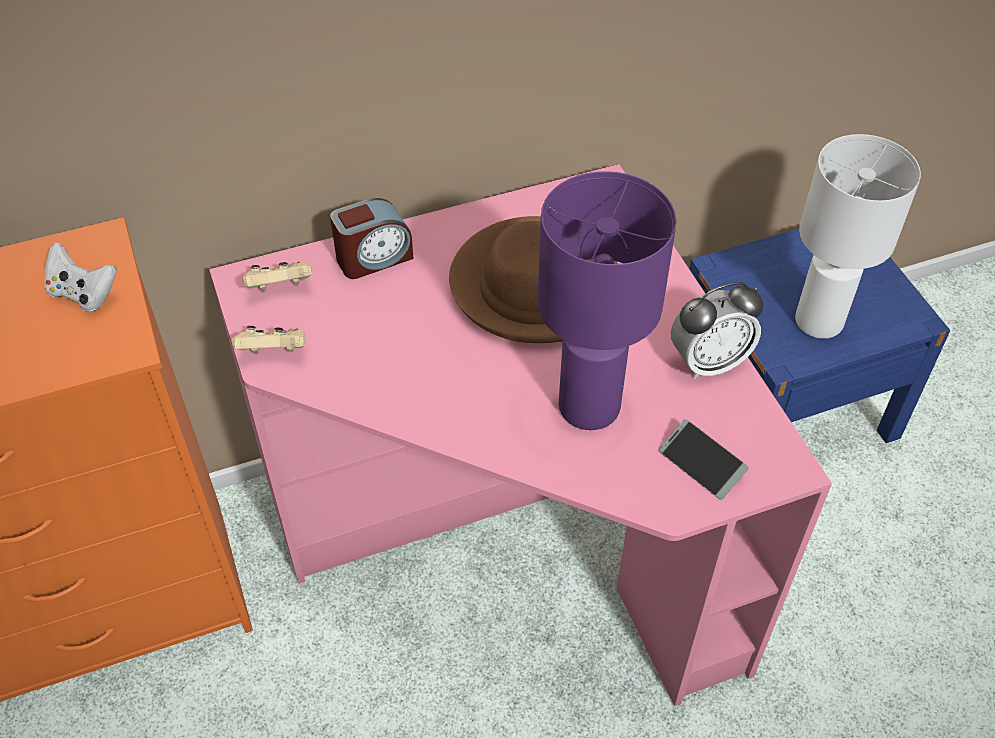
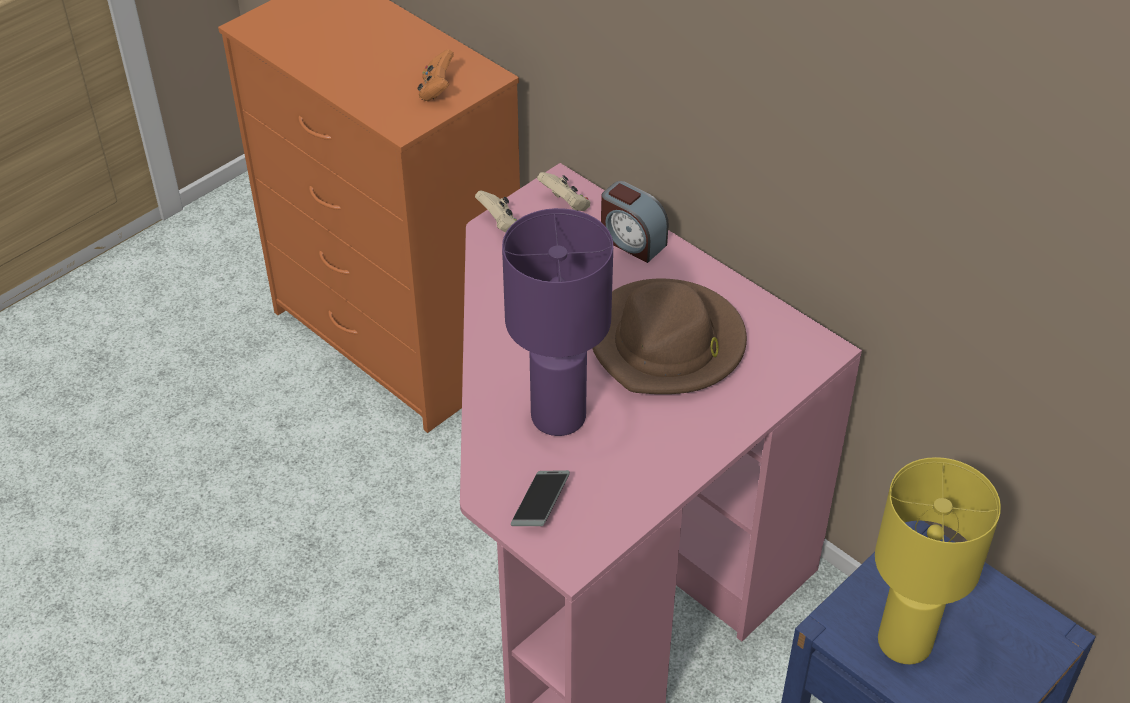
camera: 65 degrees right, 5 degrees down
(83, 294) = (436, 90): white game controller -> orange game controller
(709, 362) = (655, 479): alarm clock -> none
(818, 320) = (905, 641): white table lamp -> yellow table lamp

